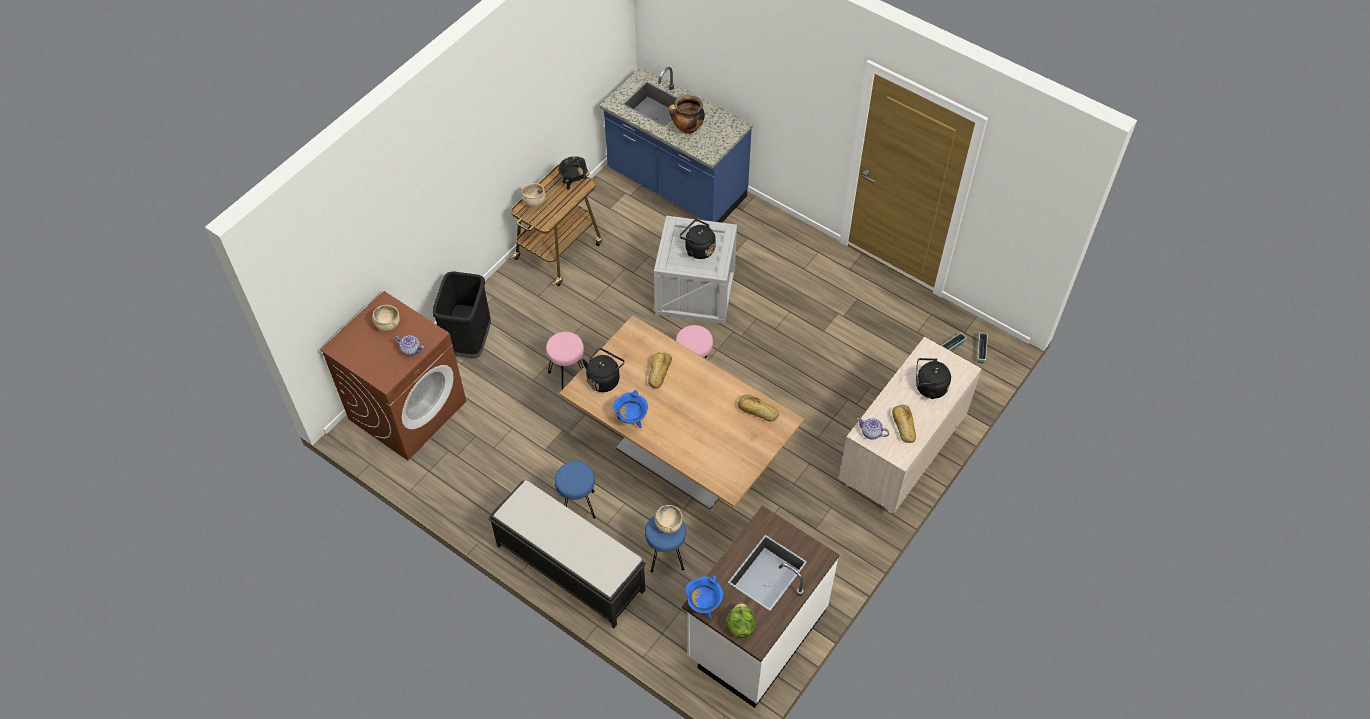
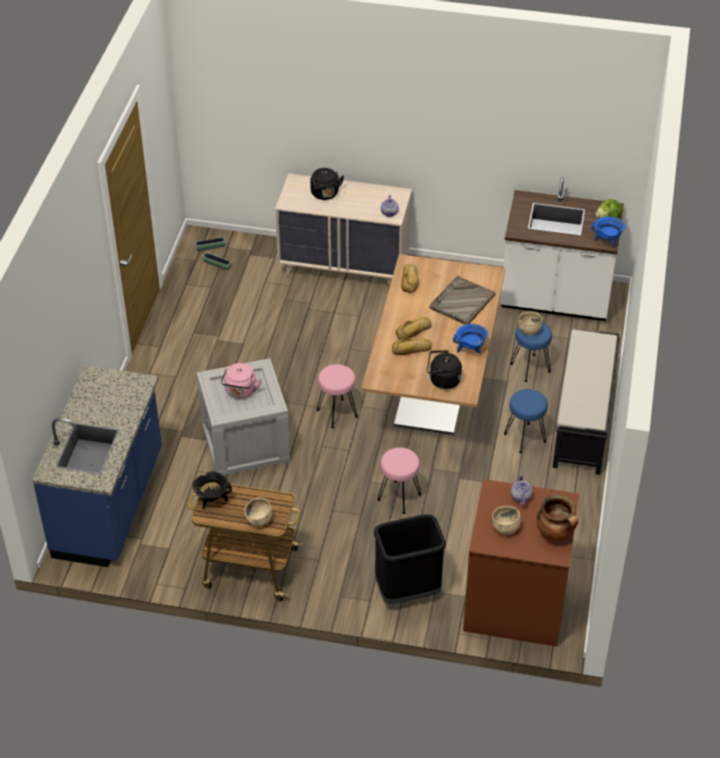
camera: 115 degrees left, 10 degrees down
(687, 129) = (114, 410): cooking pot -> cooking pot (555, 534)
(698, 249) = (240, 392): black kettle -> pink kettle
(702, 441) = (461, 302): none -> grey tray
(903, 425) = (371, 199): bread -> bread (414, 331)

